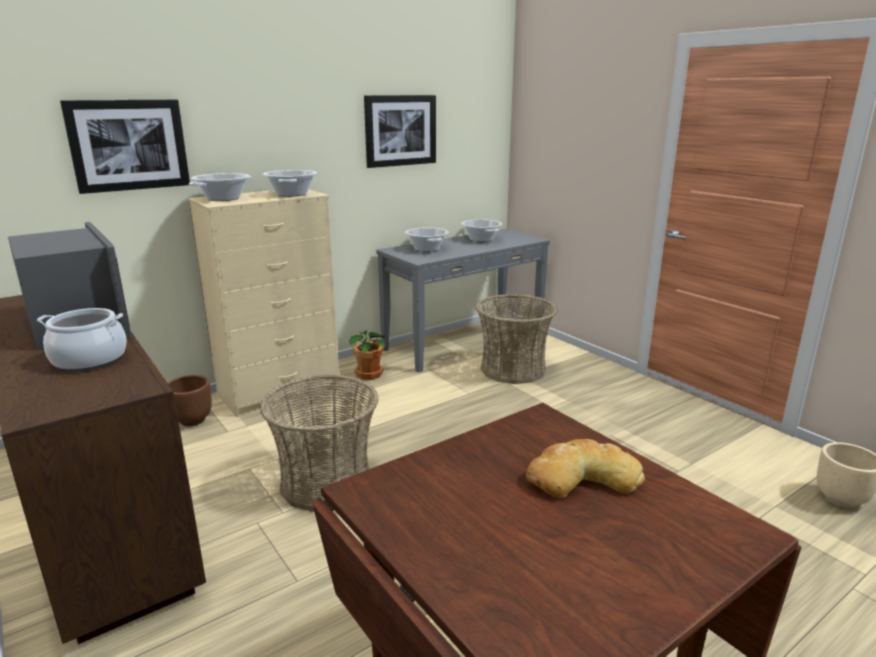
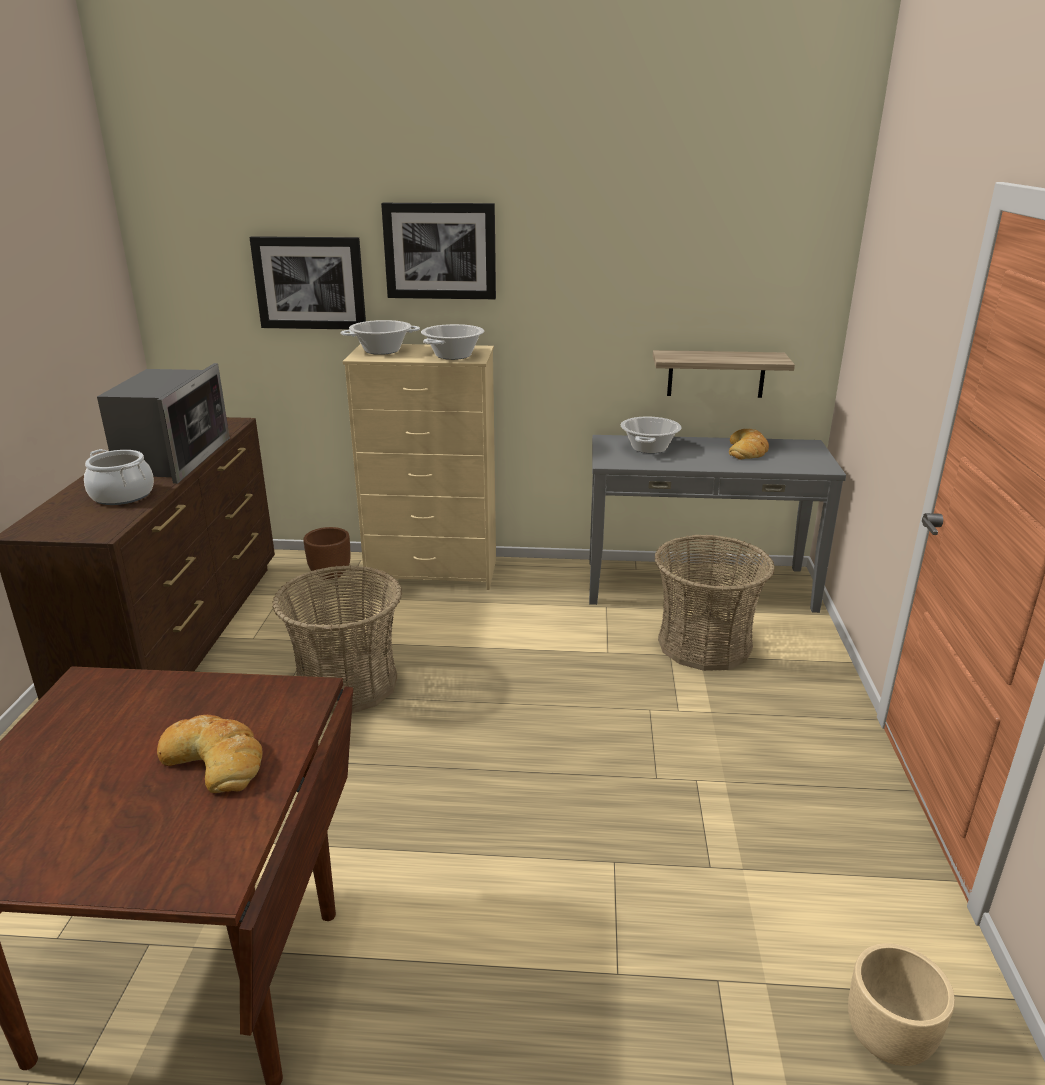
camera: 40 degrees right, 5 degrees up
(370, 374) = (537, 587): potted plant -> none
(400, 130) = (645, 283): picture -> picture (440, 251)
(446, 192) = (716, 374): none -> shelf
(481, 239) = (747, 450): cooking pot -> bread

